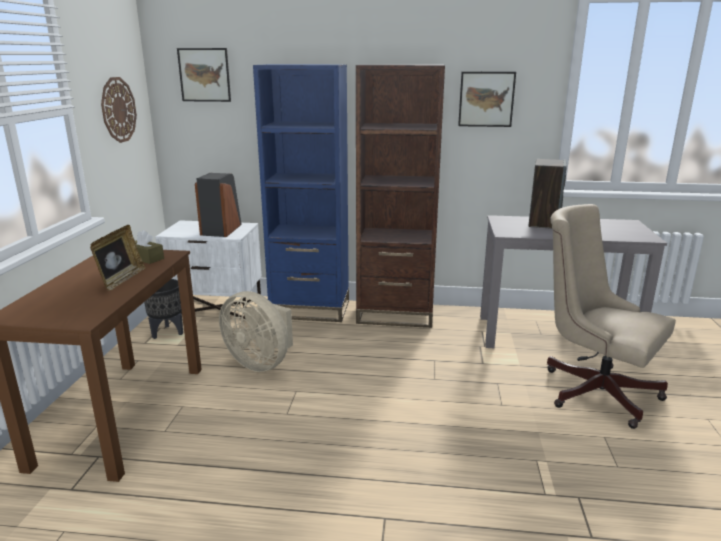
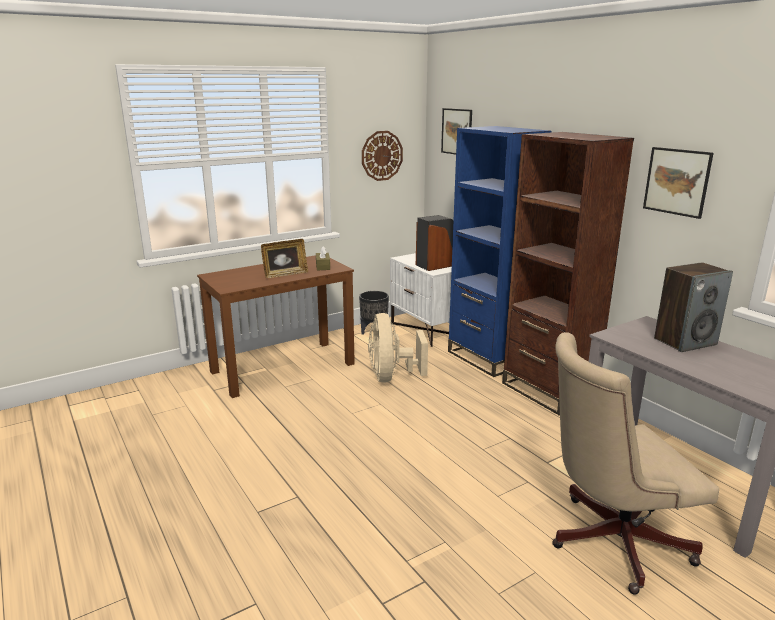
camera: 50 degrees right, 0 degrees up
(593, 389) = (609, 541): beige office chair -> beige office chair turned 105 degrees counterclockwise

